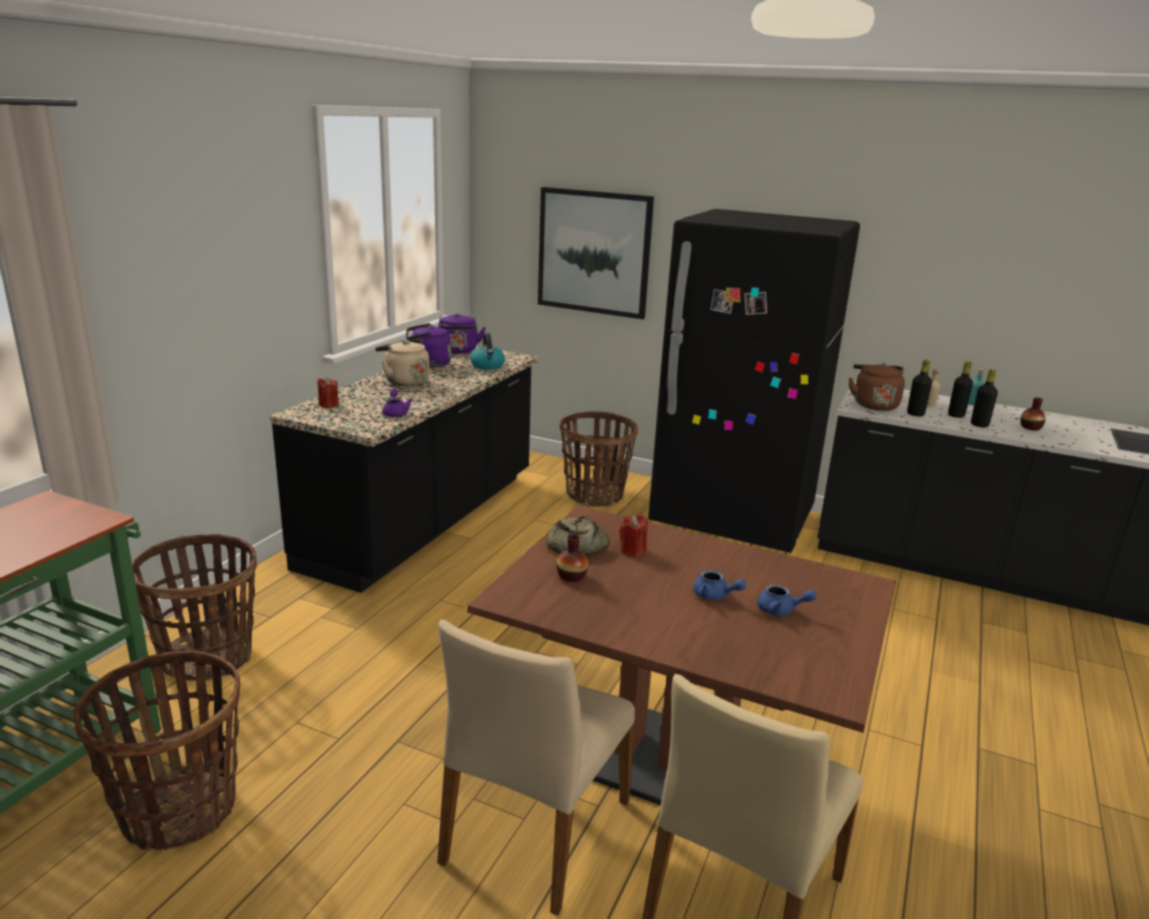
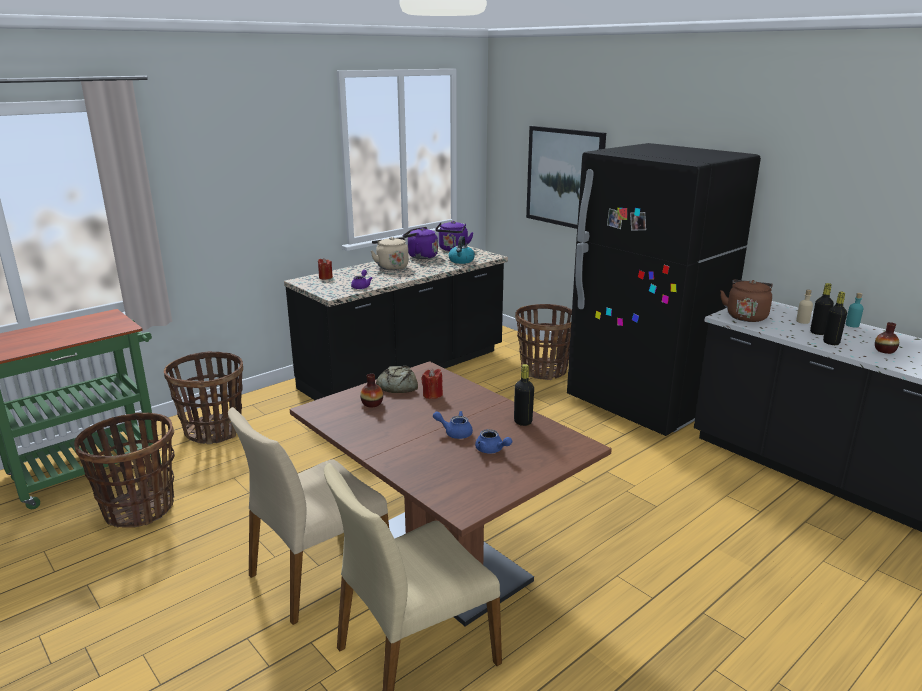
camera: 25 degrees right, 0 degrees up
(715, 596) = (455, 433): blue teapot -> blue teapot turned 135 degrees clockwise
(915, 414) = (777, 327): black bottle -> black bottle (523, 422)

